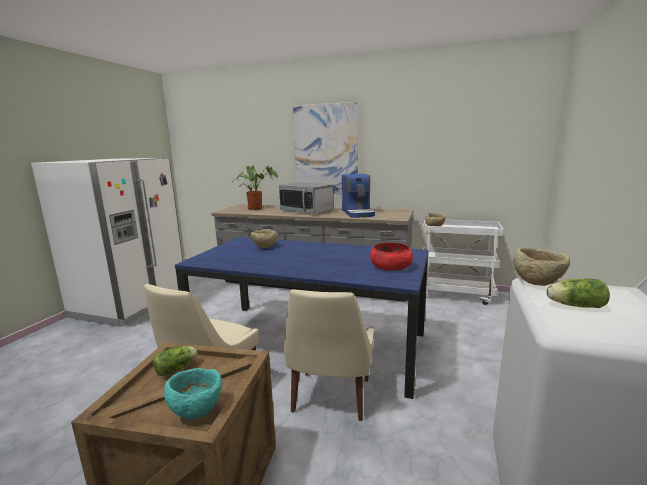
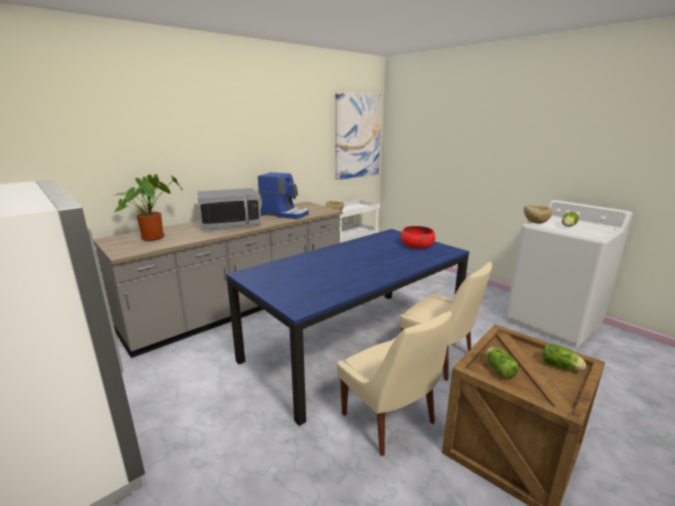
camera: 60 degrees left, 5 degrees up
(197, 410) = (561, 367): turquoise bowl -> lettuce
(264, 247) = (297, 270): beige bowl -> none
(326, 150) = (217, 148): picture -> picture (357, 136)

